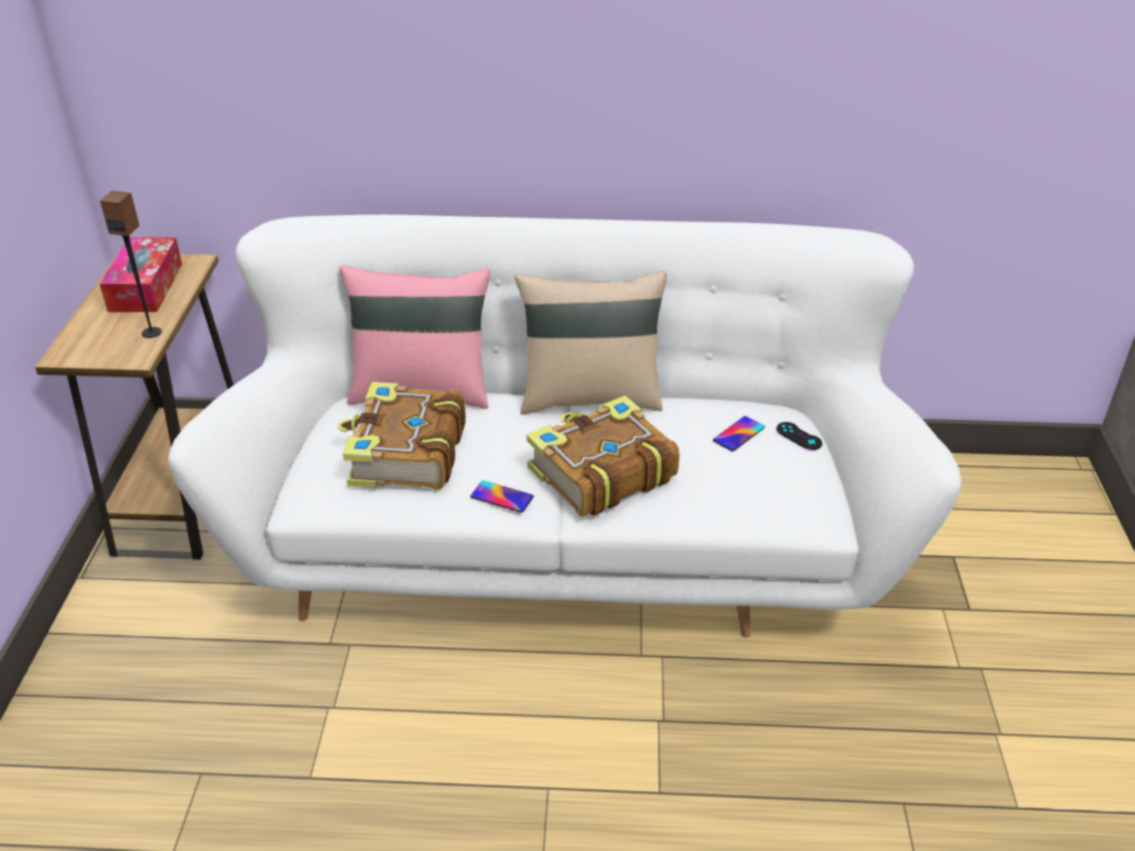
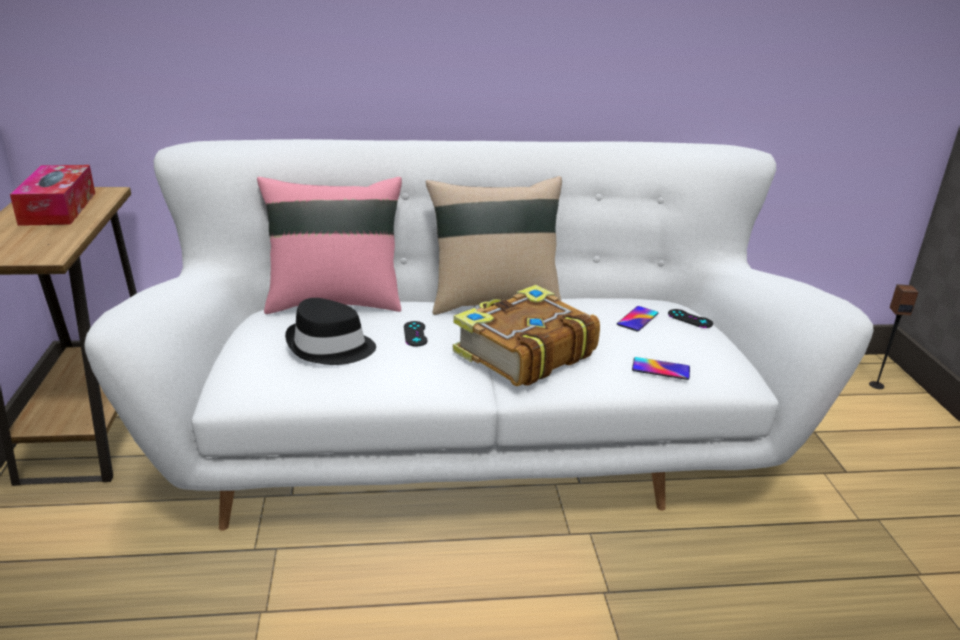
camera: 10 degrees left, 10 degrees down
(152, 332) = (65, 238): speaker -> speaker (876, 385)
(405, 454) = (330, 347): book -> black hat
(495, 441) = (415, 334): none -> black game controller
(502, 497) = (434, 376): phone -> phone (661, 369)

